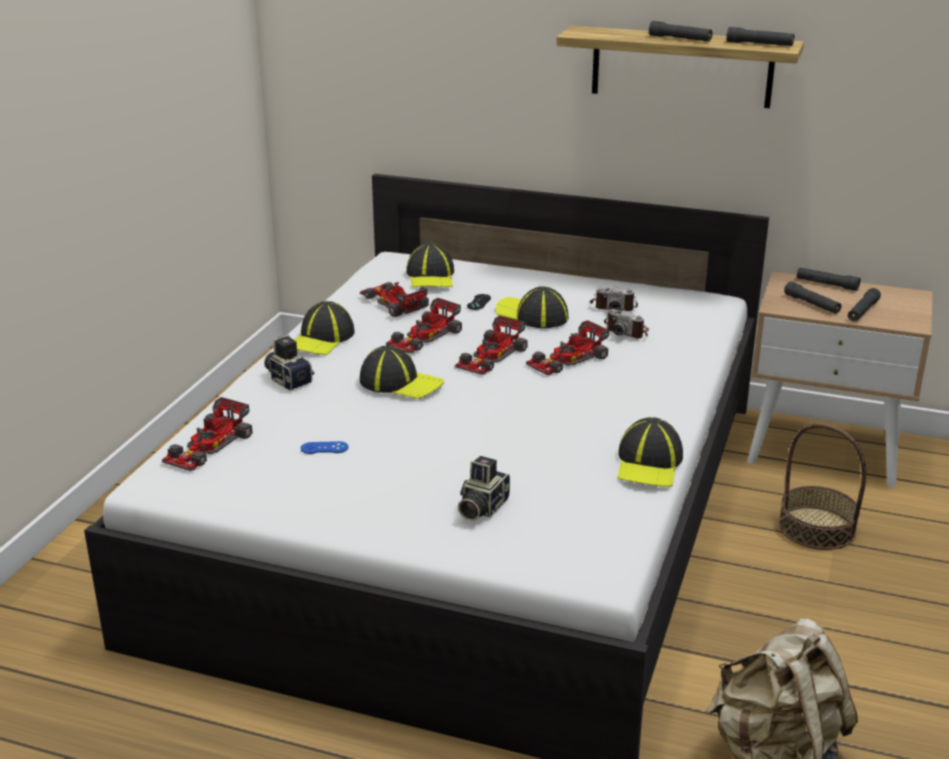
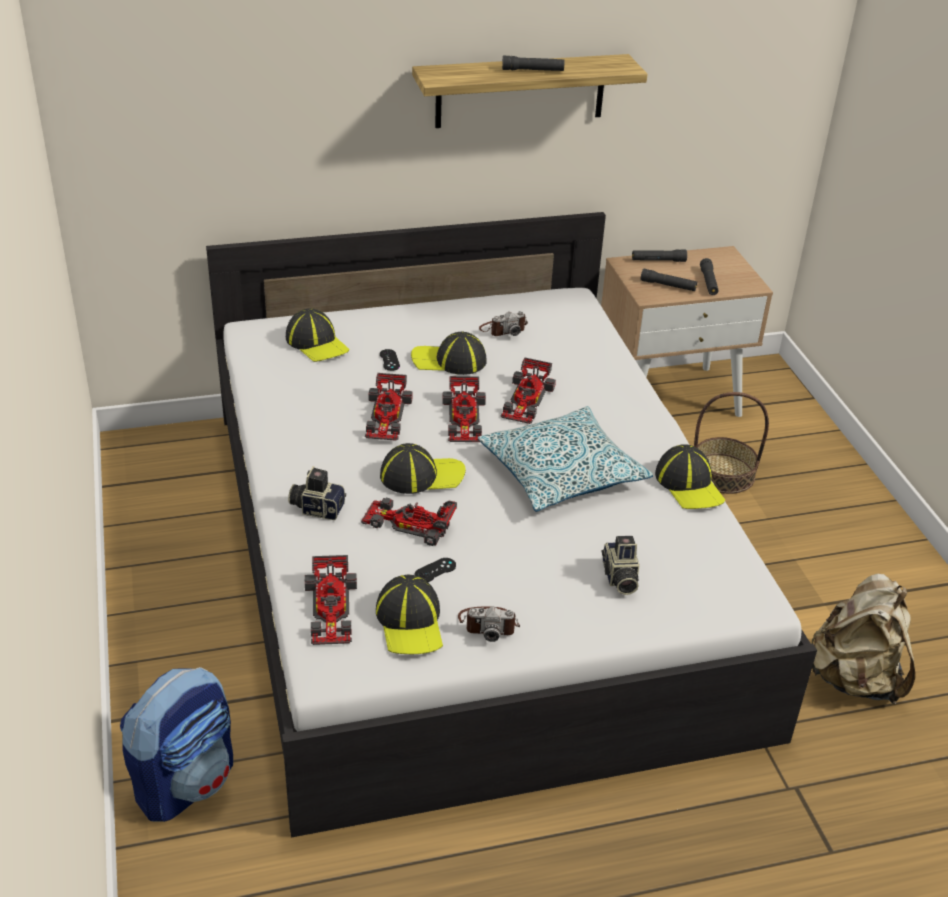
camera: 35 degrees left, 10 degrees up
(78, 579) = (186, 782): none -> backpack
(322, 339) = (295, 450): cap -> cap (410, 622)
(324, 448) = (435, 570): blue game controller -> black game controller
(393, 302) = (316, 385): toy car -> toy car (409, 523)
(531, 418) = (561, 473): none -> pillow
(627, 331) = (541, 353): camera -> camera (488, 624)
(759, 44) = (604, 66): black flashlight -> none

